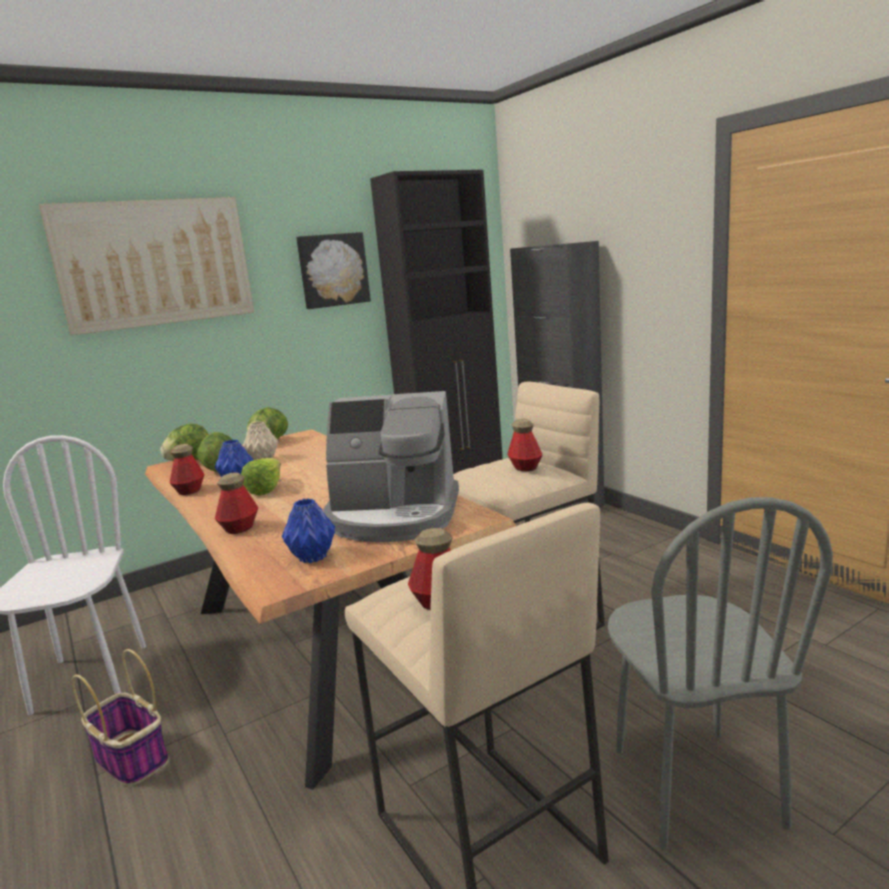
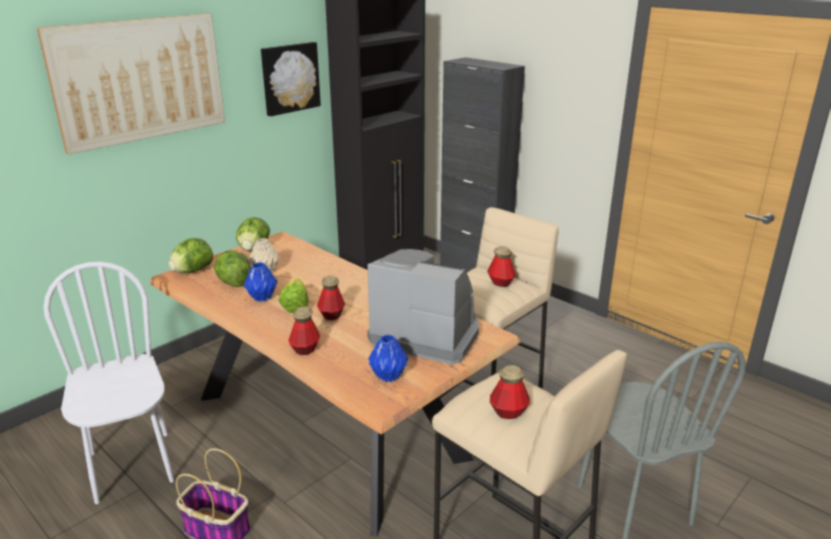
camera: 15 degrees left, 10 degrees up
(189, 491) = (223, 308): bottle -> bottle (331, 315)
(394, 516) = (426, 334): coffee machine -> coffee machine turned 150 degrees counterclockwise

